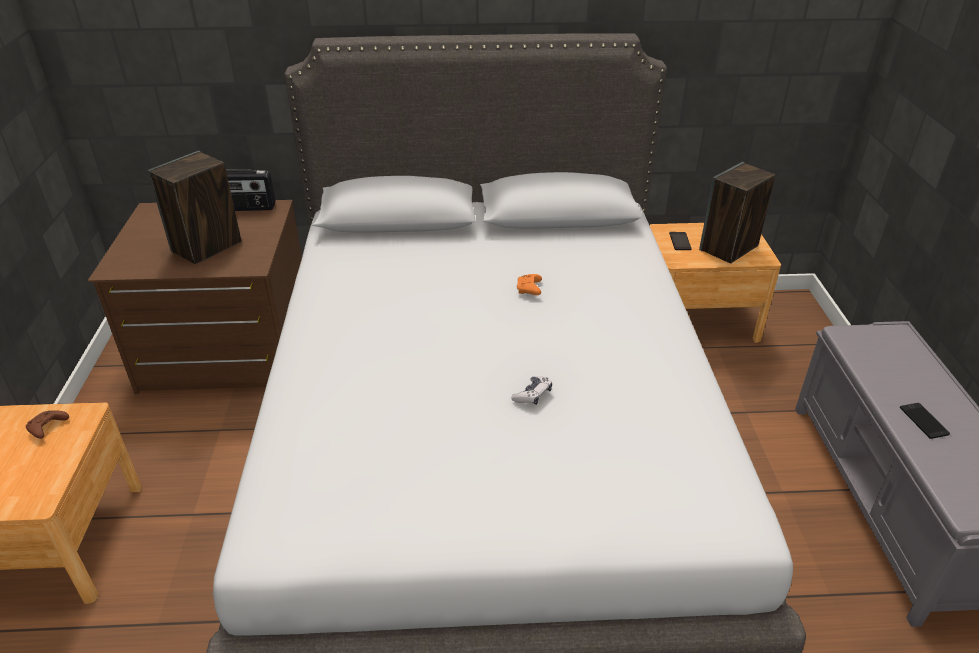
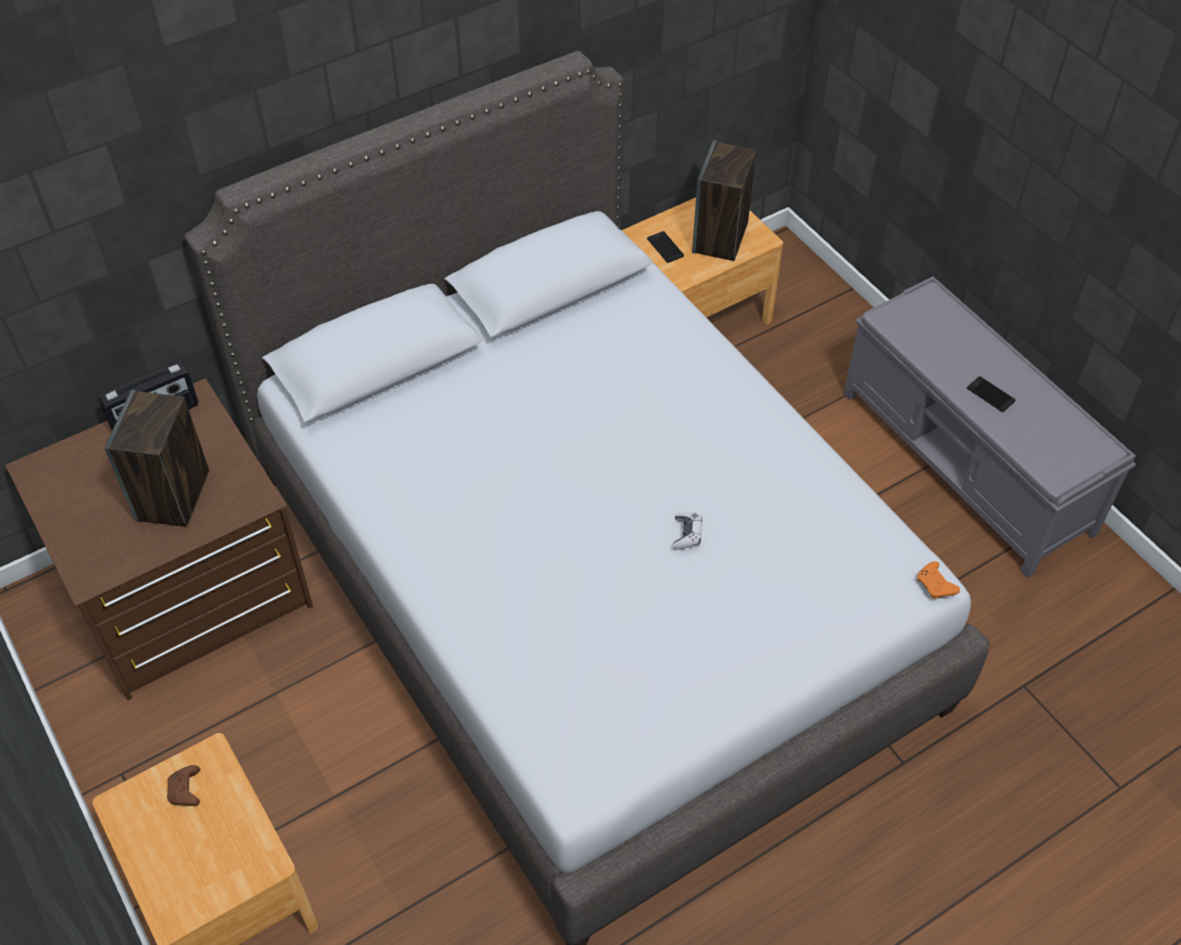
camera: 30 degrees left, 15 degrees up
(529, 290) = (595, 408): orange game controller -> orange game controller (935, 586)

